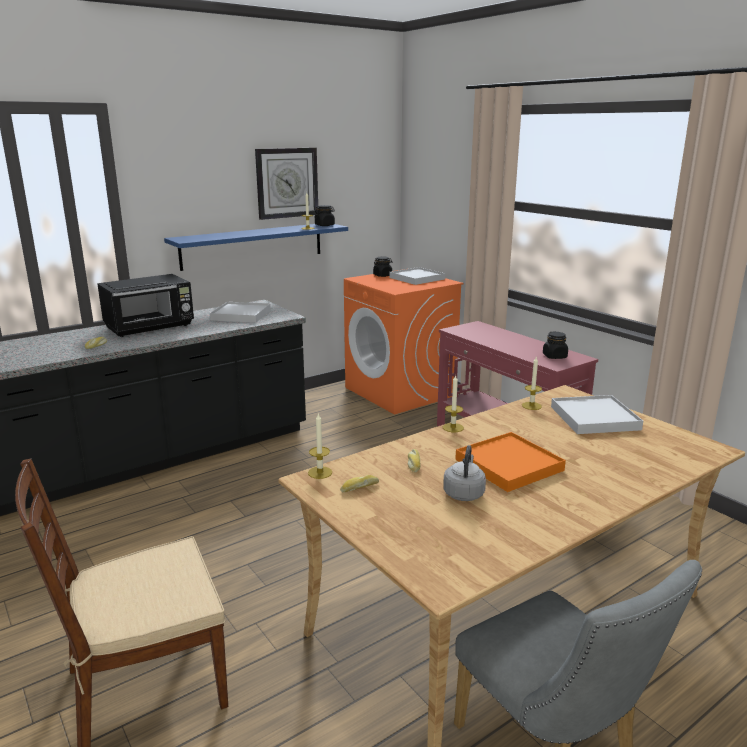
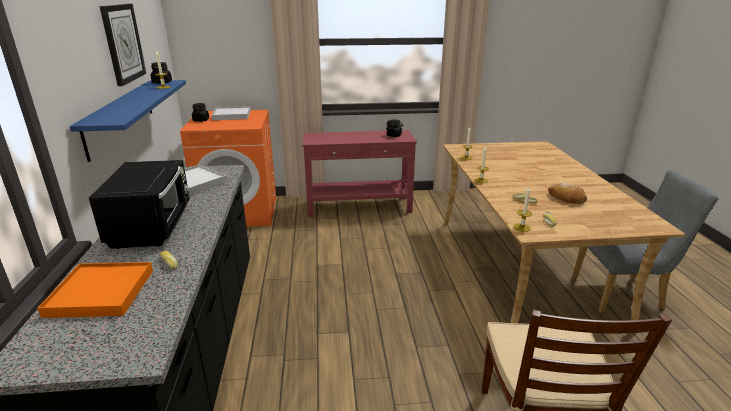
camera: 60 degrees left, 5 degrees up
(464, 493) = (566, 198): grey kettle -> bread
(508, 465) = (538, 181): orange tray -> orange tray (101, 293)
(594, 418) = (493, 151): white tray -> none

